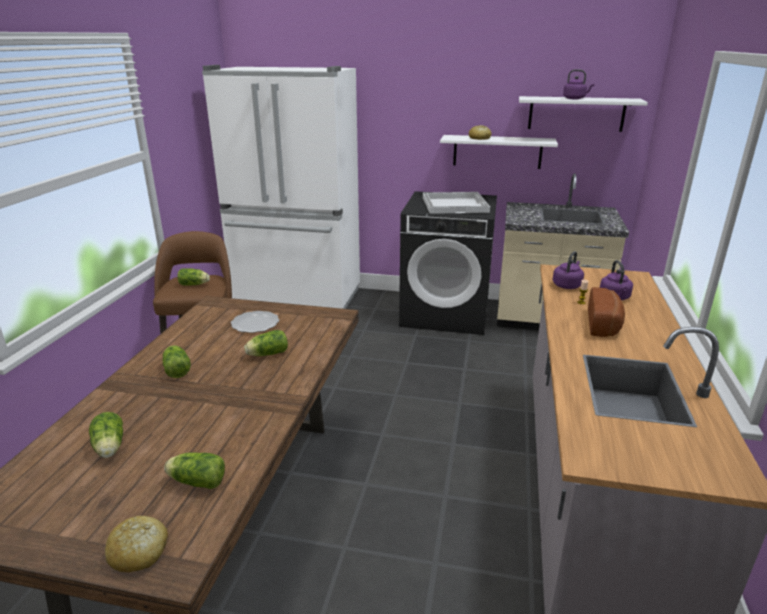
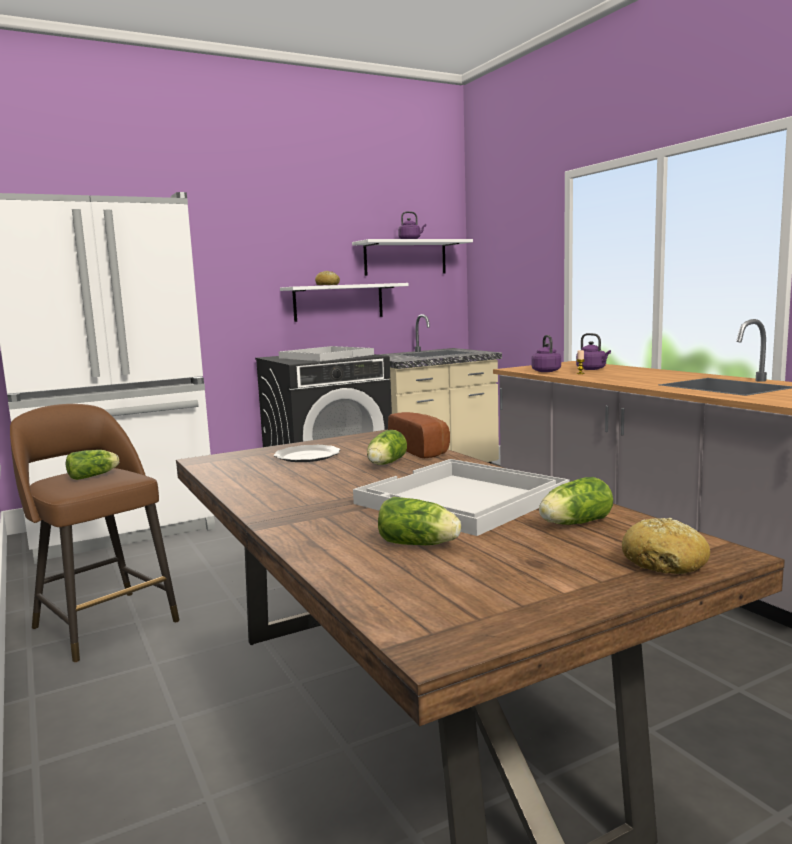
camera: 40 degrees left, 15 degrees down
(177, 369) = (316, 494): lettuce -> none
(212, 418) = (462, 499): none -> white tray
(604, 324) = (625, 376): bread -> bread (422, 450)

